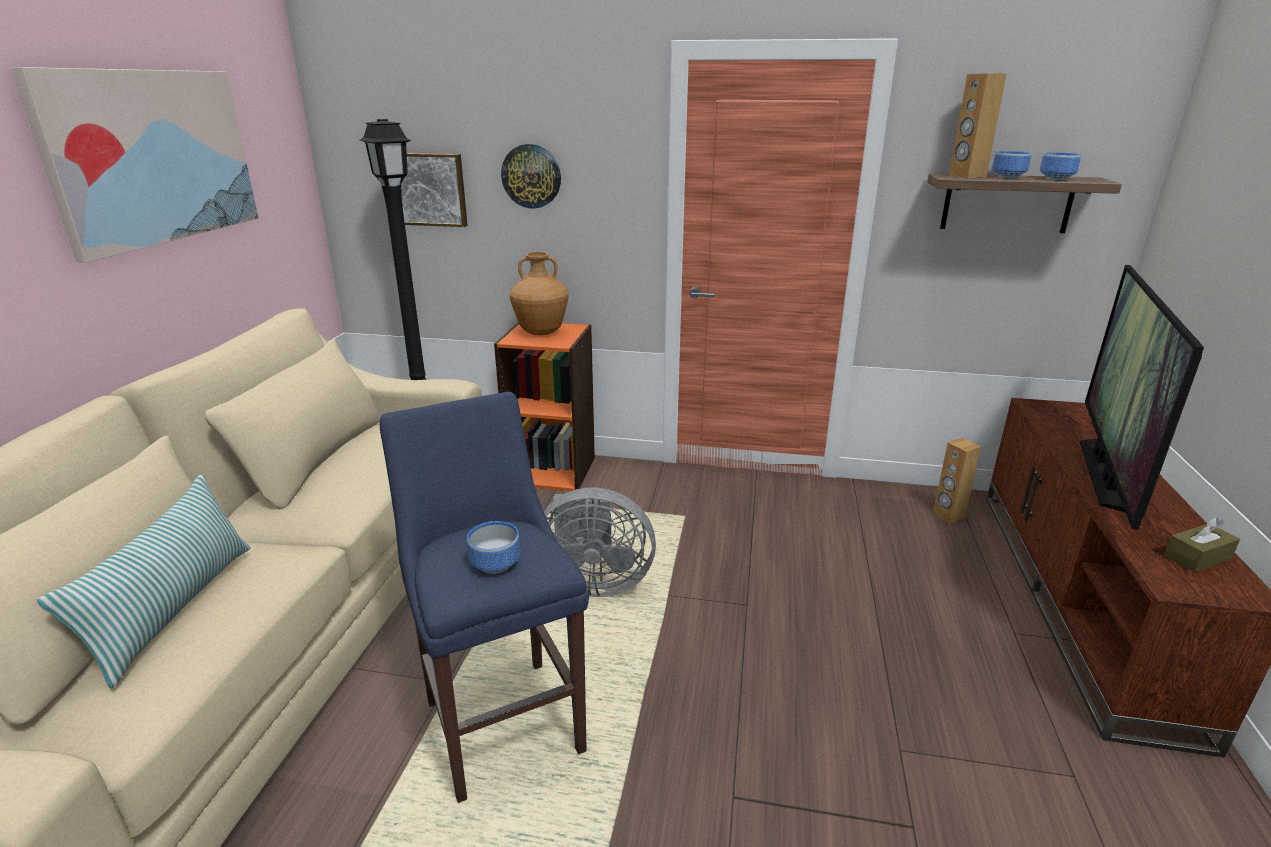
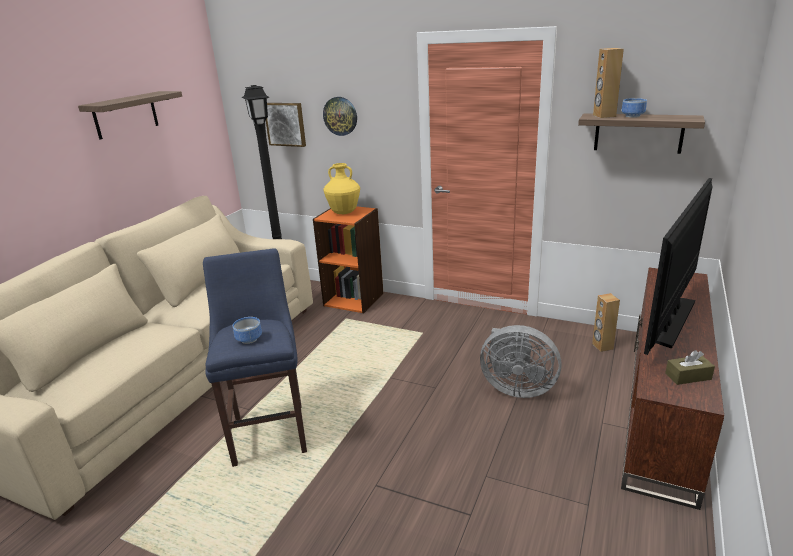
camera: 15 degrees right, 0 degrees up
(153, 157) = (125, 115): picture -> shelf
(175, 608) = (107, 349): pillow -> none
(541, 333) = (343, 212): brown vase -> yellow vase
(594, 582) = (350, 366): grey fan -> grey fan (516, 387)
(1057, 178) = (665, 117): bowl -> none

